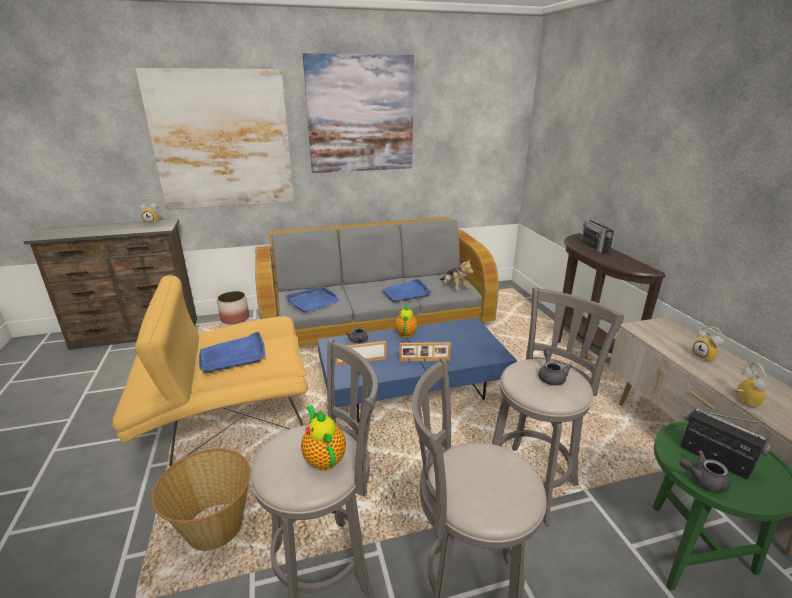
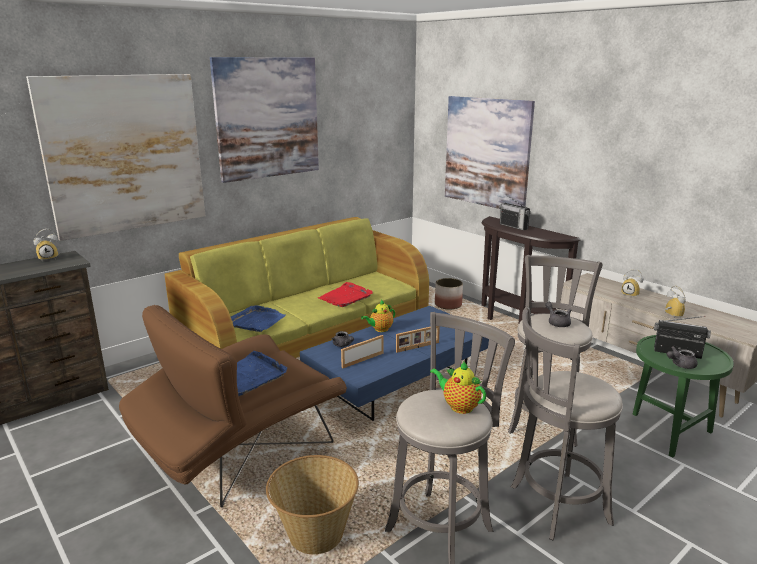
camera: 25 degrees left, 5 degrees down
(227, 419) = (238, 453): yellow armchair -> brown armchair
(235, 318) = (146, 363): planter -> planter (448, 305)
(376, 317) = (308, 331): grey sofa -> green sofa
(406, 293) = (345, 297): blue tray -> red tray
(406, 333) = (380, 329): teapot -> teapot turned 105 degrees counterclockwise
(454, 288) = (385, 285): plush toy -> none
(587, 162) = (486, 152): none -> picture

